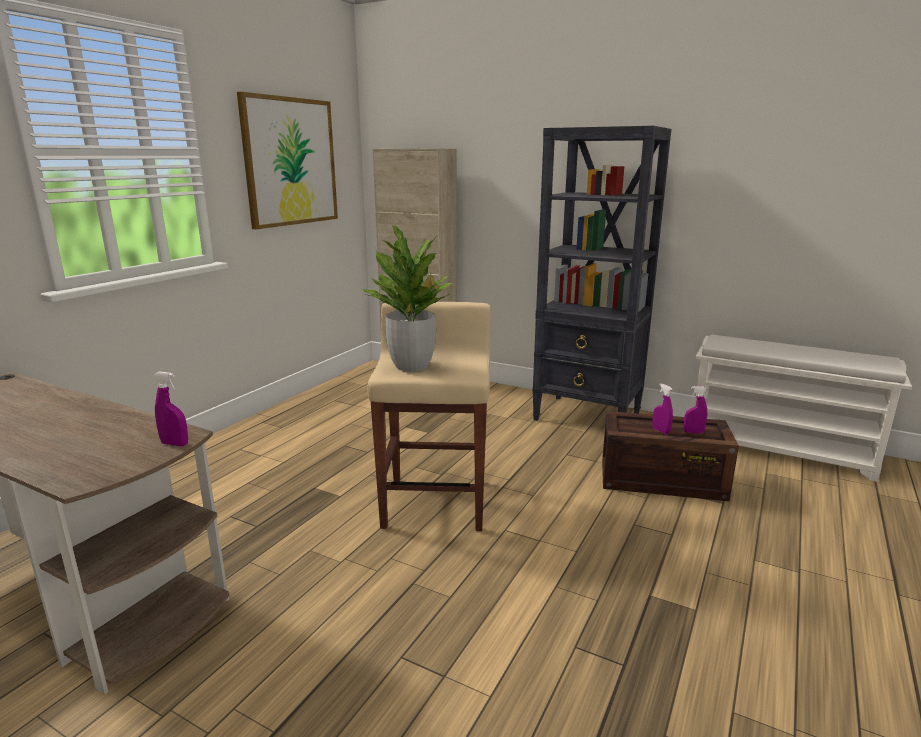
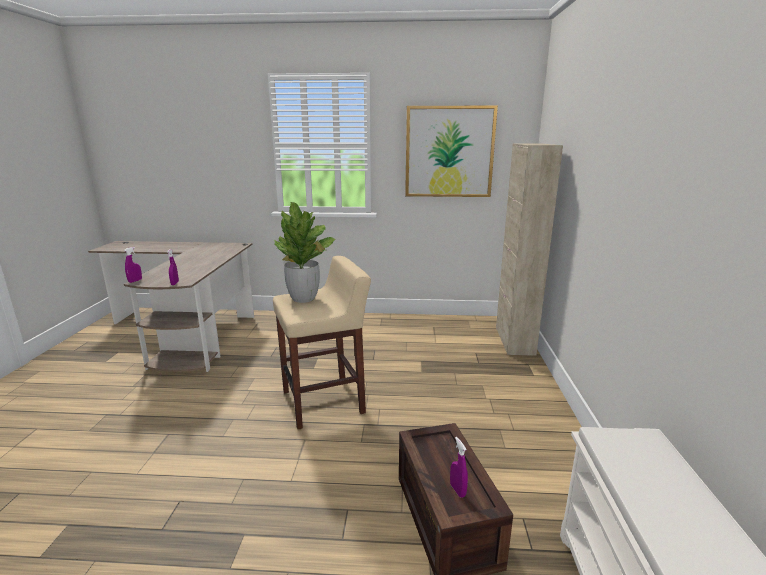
camera: 65 degrees right, 0 degrees up
(588, 416) = (543, 443): black bookcase -> none
(660, 431) = (441, 465): purple spray bottle -> purple spray bottle (135, 281)

